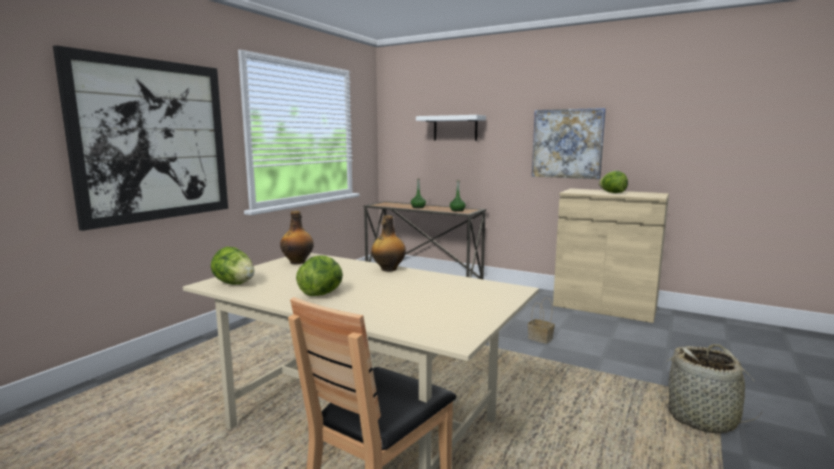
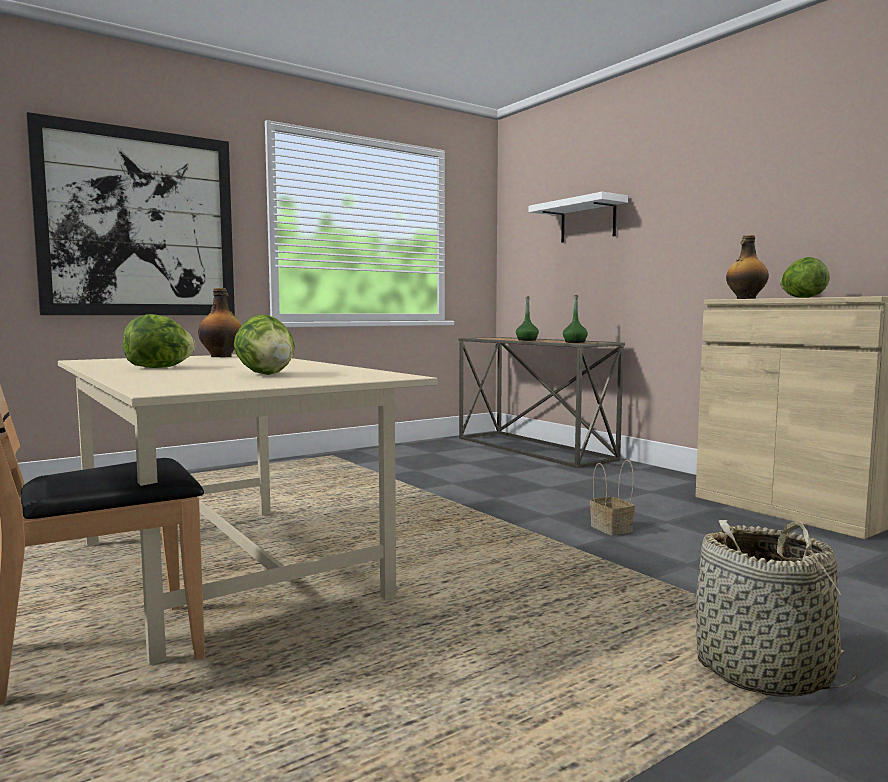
camera: 25 degrees right, 5 degrees down
(234, 283) = (106, 361): lettuce -> lettuce (267, 374)
(388, 269) = (299, 362): bottle -> bottle (745, 298)
(567, 143) = (745, 225): picture -> none

